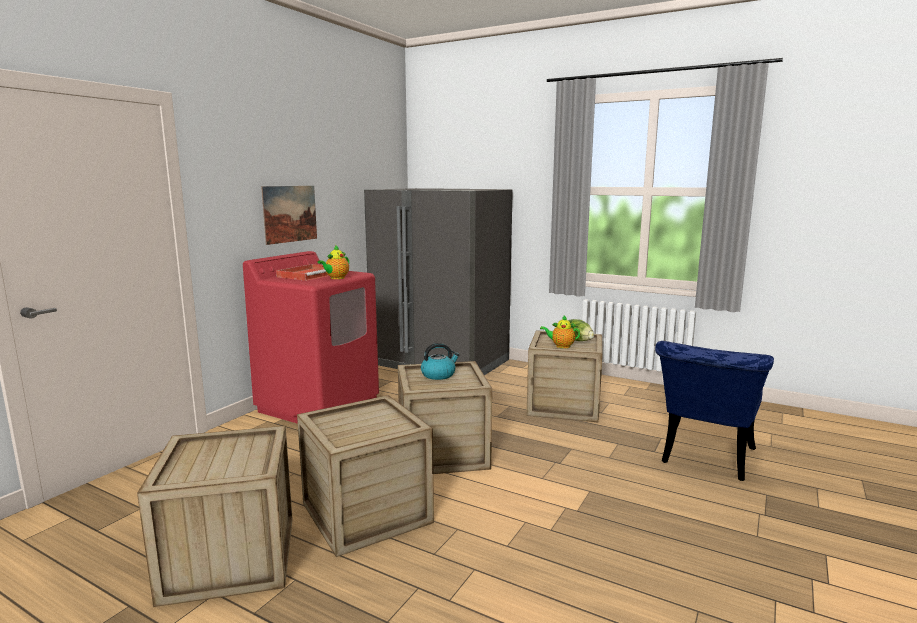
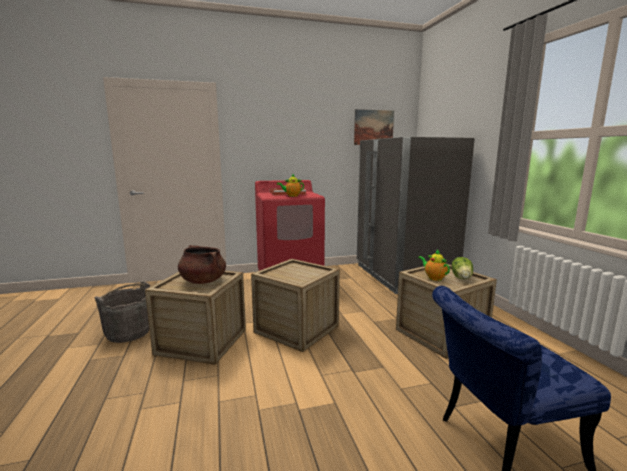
camera: 45 degrees right, 0 degrees up
(230, 558) = (128, 332): crate -> grey bucket
(290, 214) = (296, 155): picture -> picture (373, 127)
(367, 420) = (203, 281): none -> brown cooking pot
(439, 375) = (299, 270): kettle -> none

